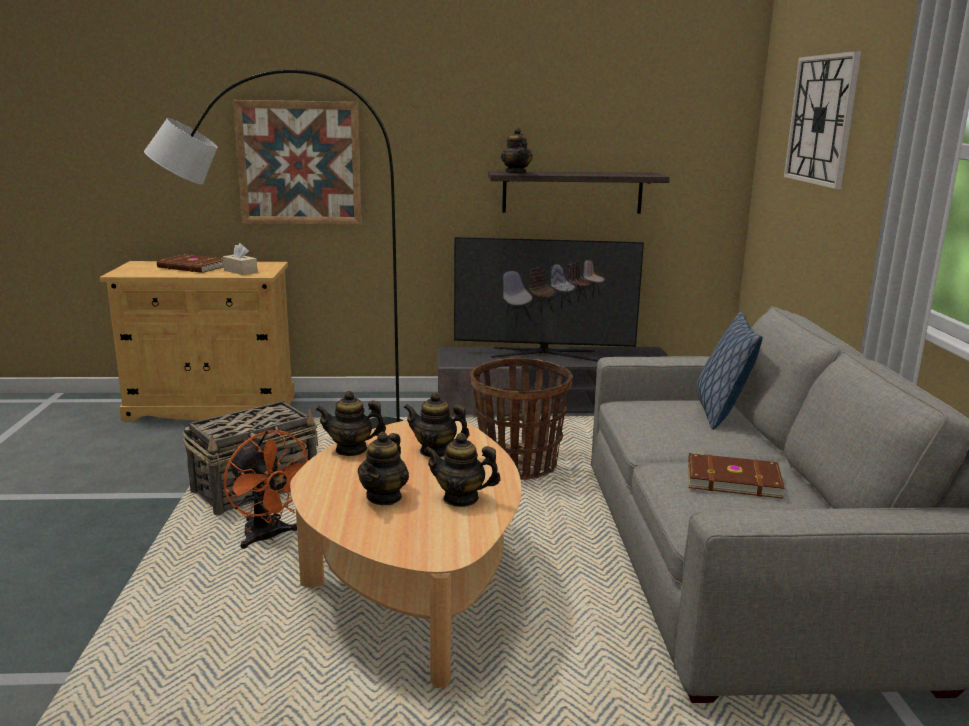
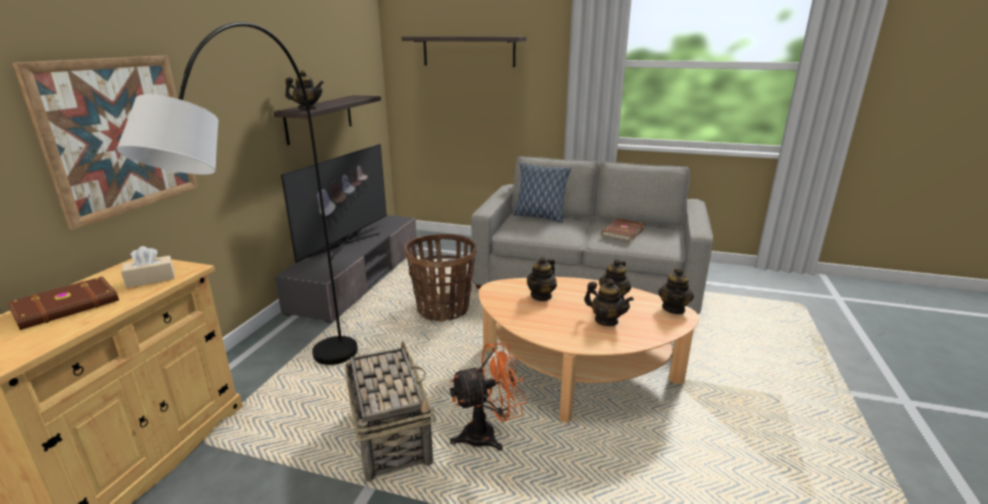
camera: 70 degrees left, 5 degrees up
(351, 449) = (524, 324): teapot -> teapot (674, 308)
(821, 120) = (468, 51): wall clock -> shelf

